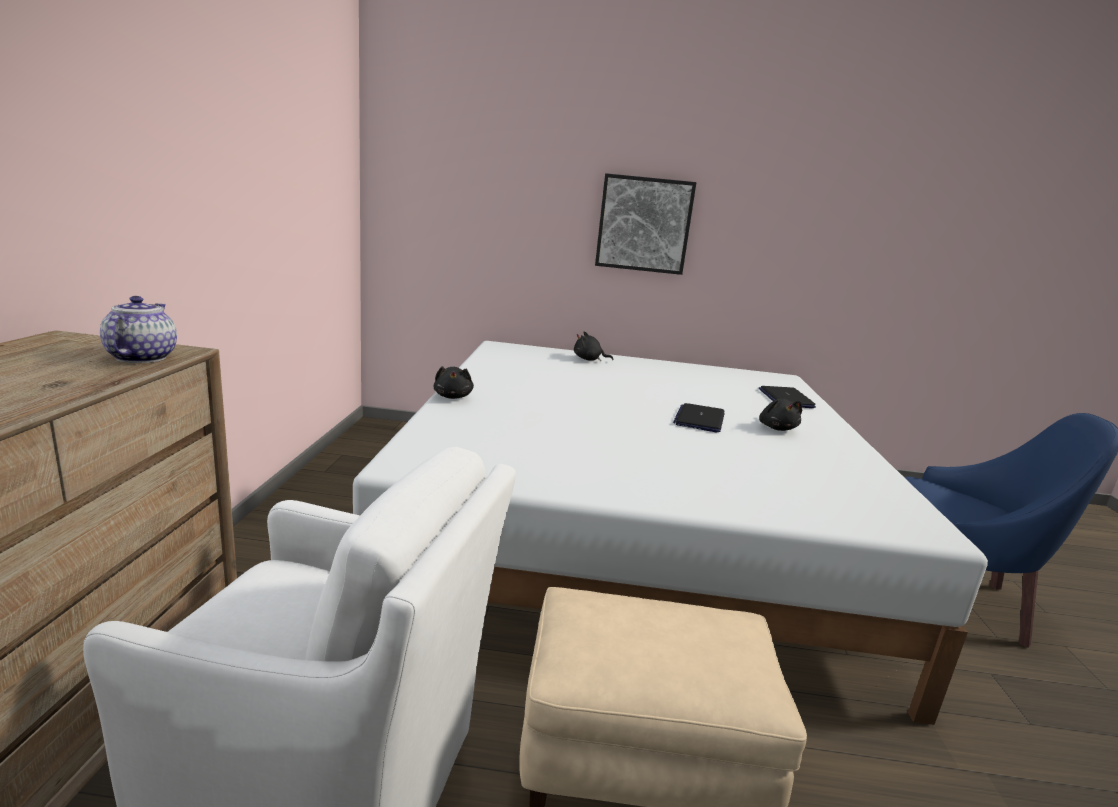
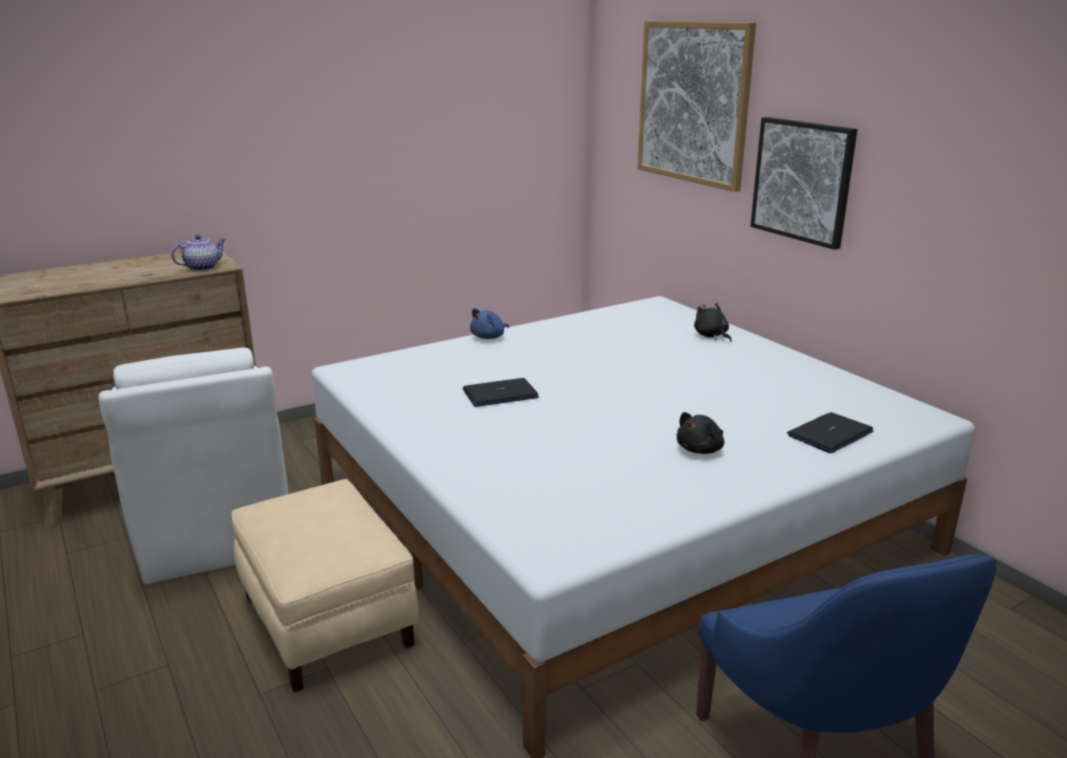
camera: 55 degrees right, 5 degrees up
(453, 396) = (489, 337): black plush toy -> blue plush toy
(516, 161) = (693, 103): none -> picture
(699, 419) = (642, 415): laptop -> laptop (500, 394)

